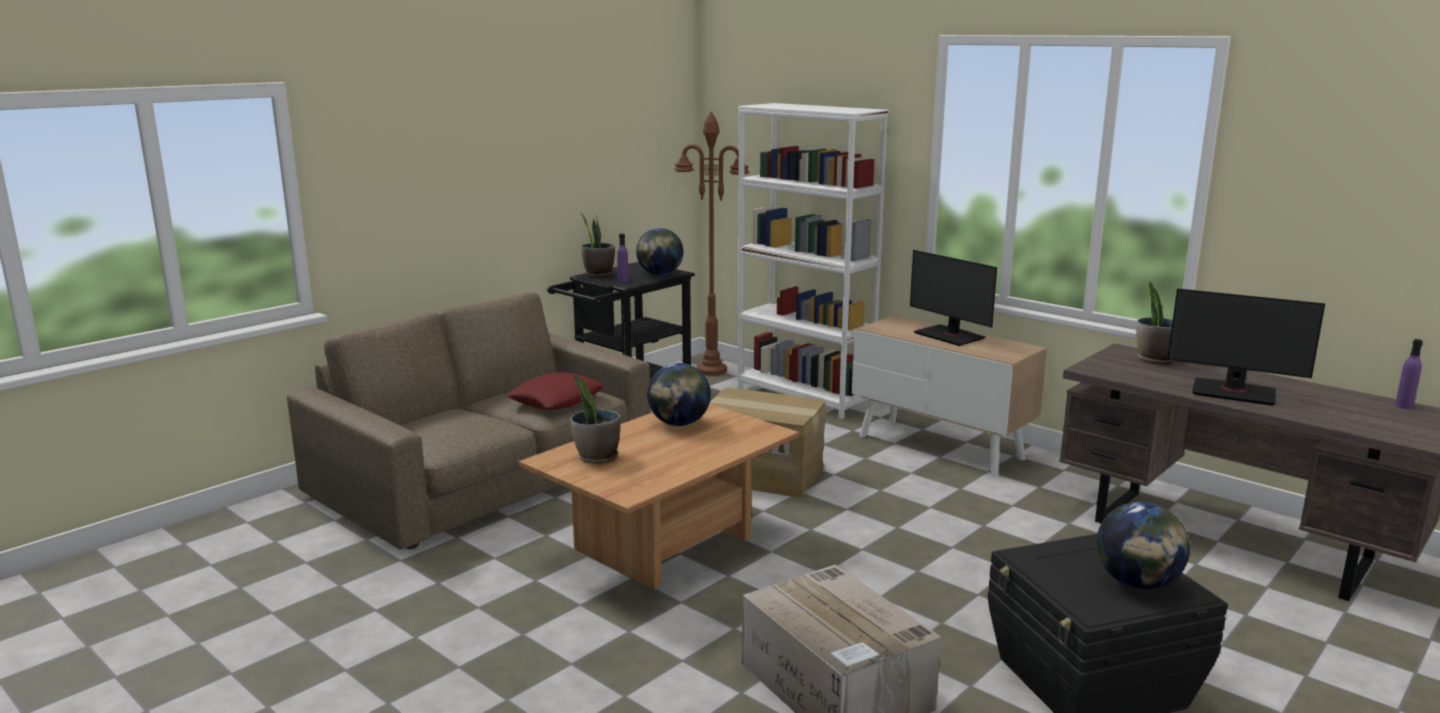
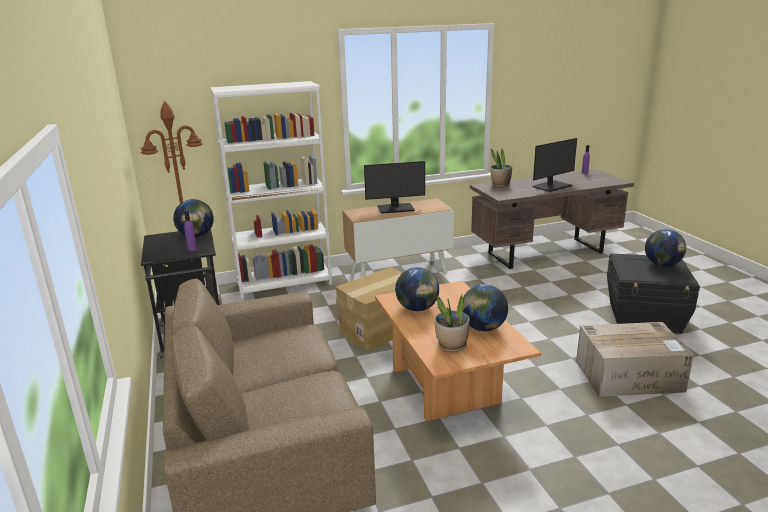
camera: 60 degrees left, 5 degrees up
(556, 399) = (294, 345): red pillow -> none
(598, 275) = (158, 253): potted plant -> none
(662, 466) = (483, 328): none -> globe

